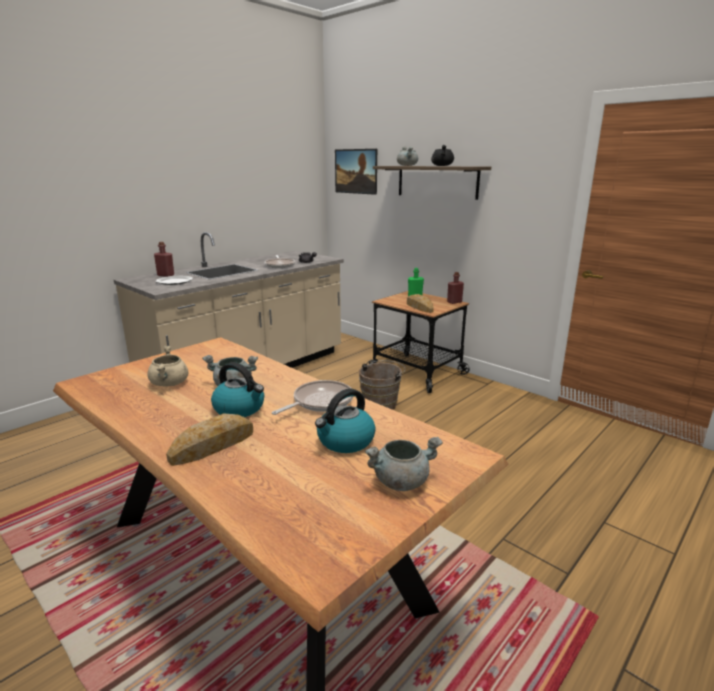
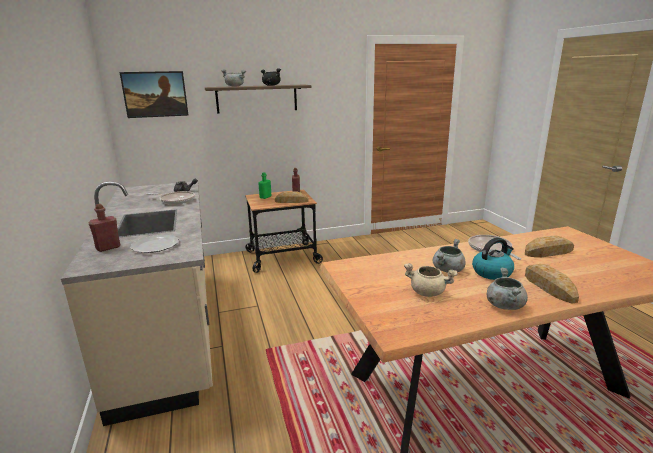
camera: 60 degrees left, 0 degrees up
(345, 441) = (549, 252): kettle -> bread
(381, 404) = (315, 283): brown bucket -> none
(401, 481) = (594, 248): grey cooking pot -> grey cooking pot (504, 305)

